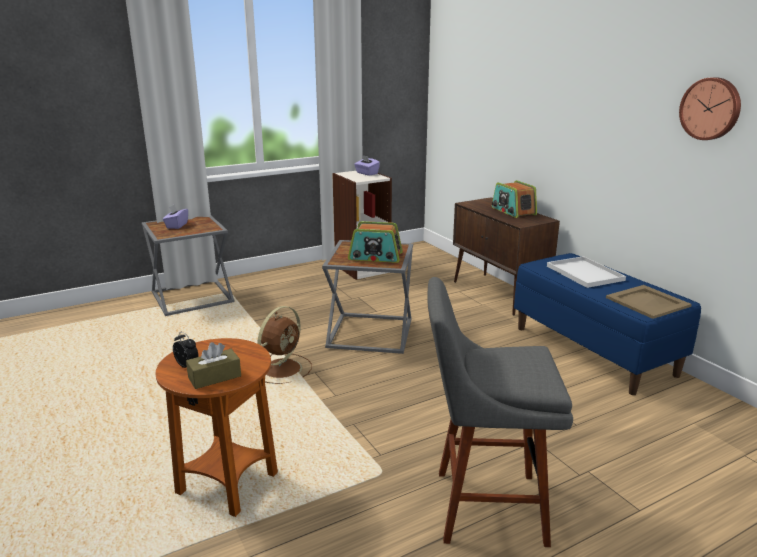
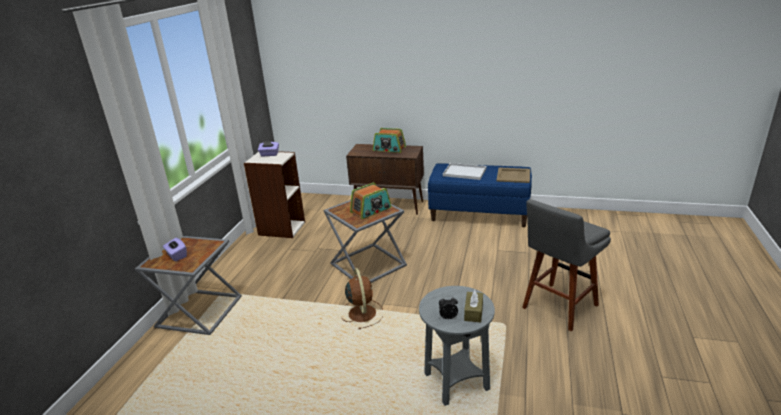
camera: 45 degrees left, 5 degrees up
(228, 483) = (456, 381): brown side table -> grey side table
(711, 108) = (516, 64): wall clock -> none

